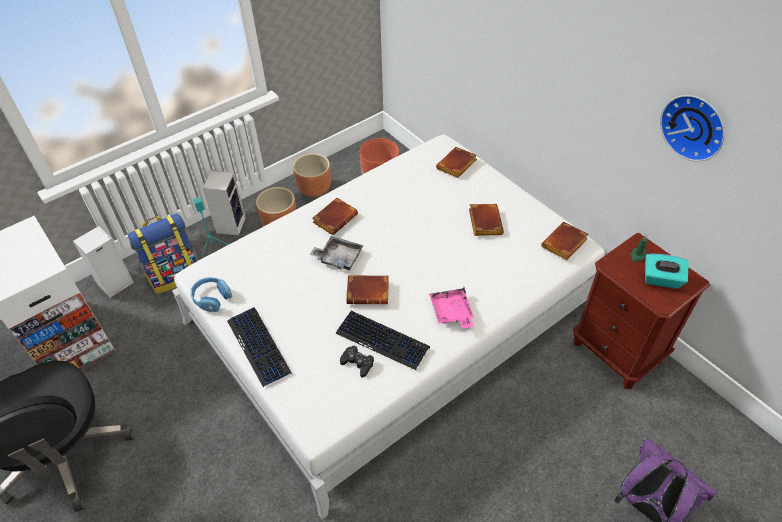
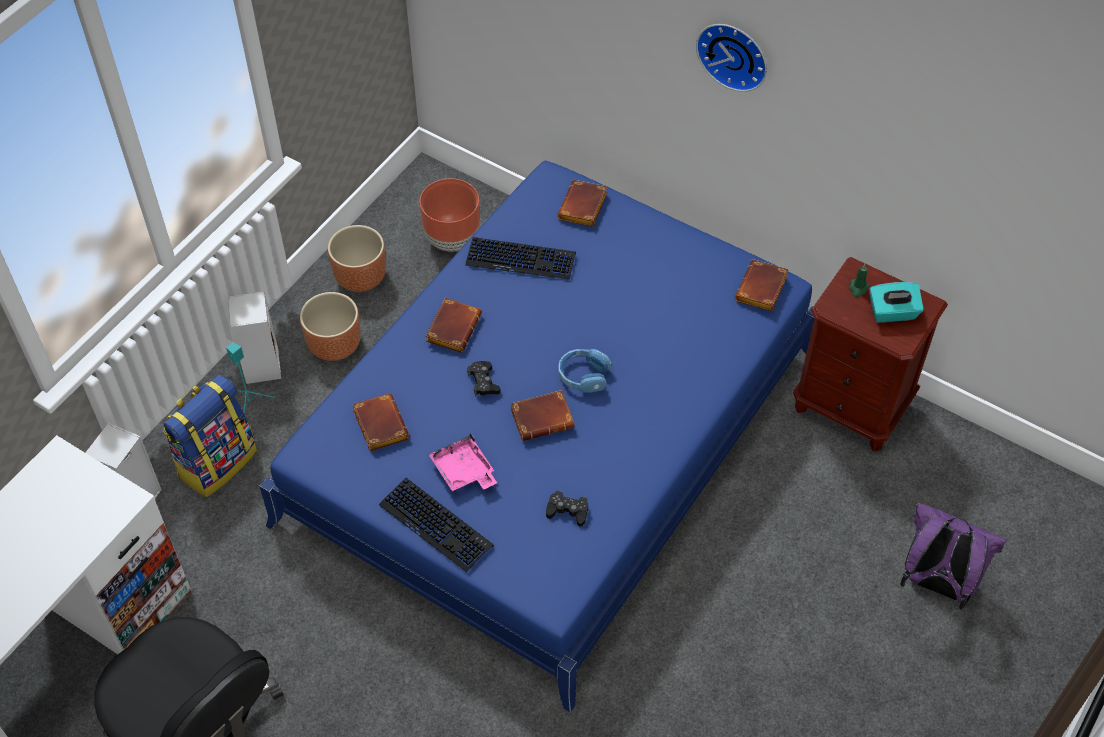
camera: 20 degrees left, 5 degrees up
(211, 298) = (341, 481): blue headphones -> blue headphones (583, 376)
(338, 258) = (483, 382): grey tray -> black game controller
(382, 340) = (586, 474): keyboard -> keyboard (521, 259)
(392, 315) = (551, 436): white bed -> blue bed
(451, 313) = (655, 417): pink tray -> pink tray (463, 471)
(483, 222) = (651, 283): brown book -> brown book (378, 425)
(694, 126) = (896, 135): wall clock -> wall clock (734, 54)

